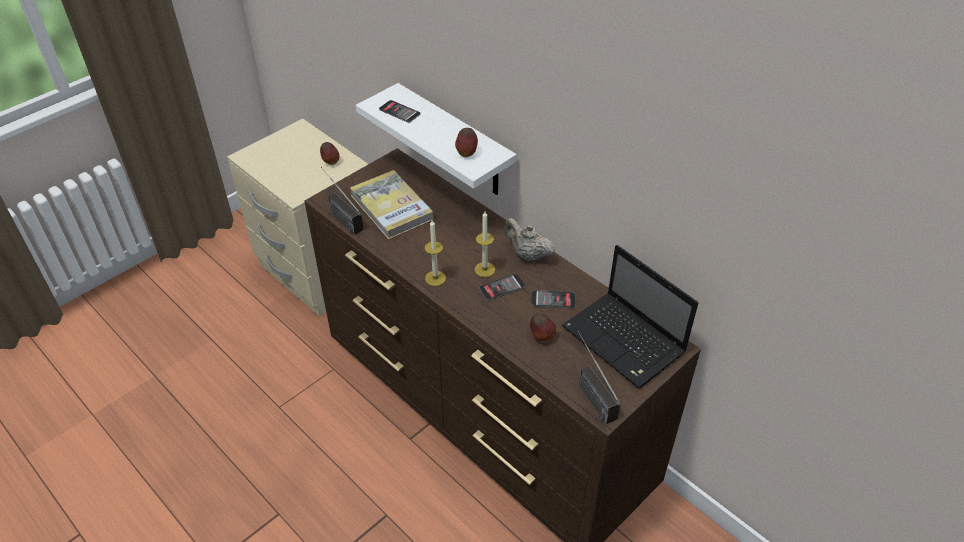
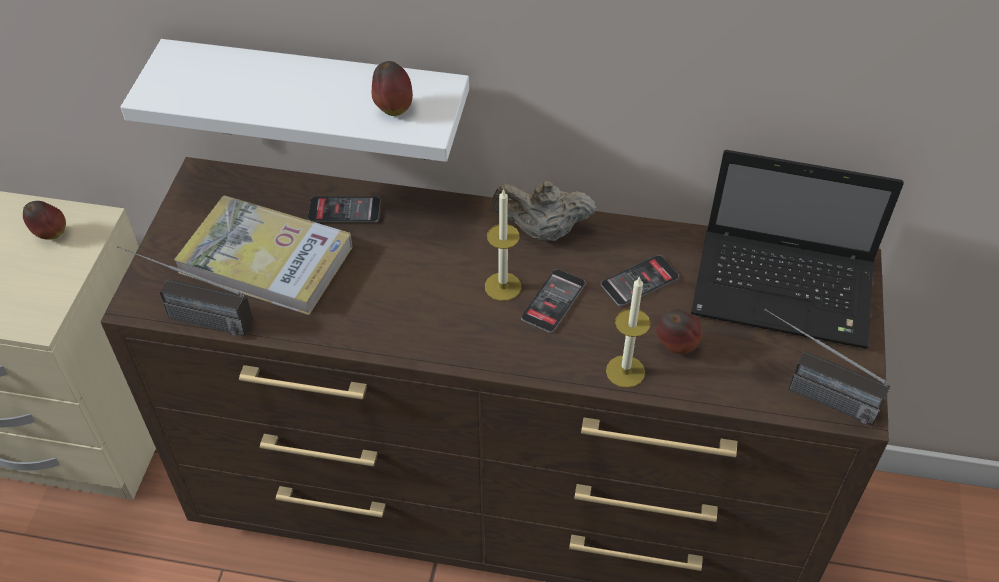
camera: 35 degrees left, 5 degrees up
(399, 112) = (213, 87): phone -> phone (344, 210)
(435, 278) = (442, 340): candle -> candle (625, 371)

